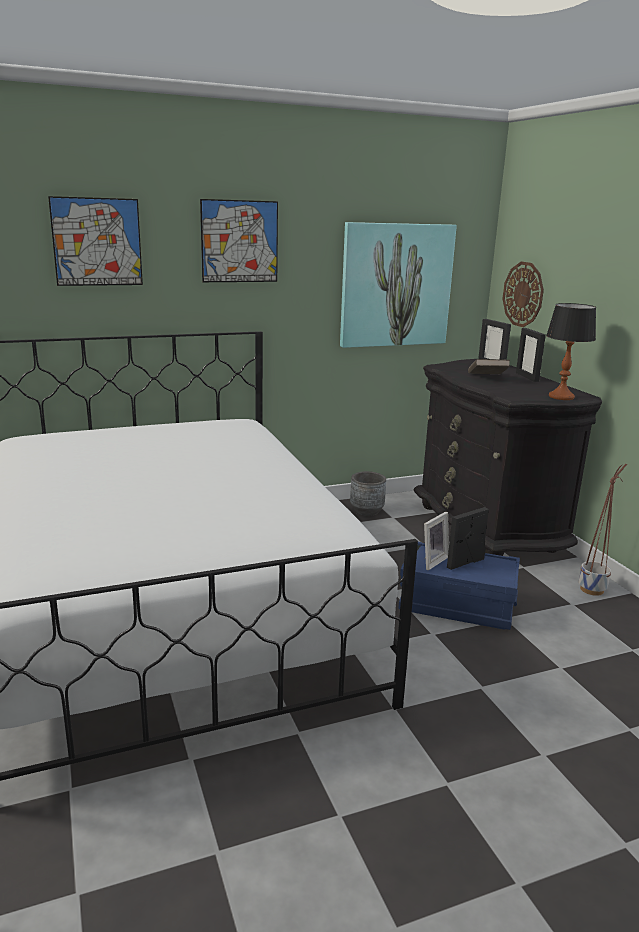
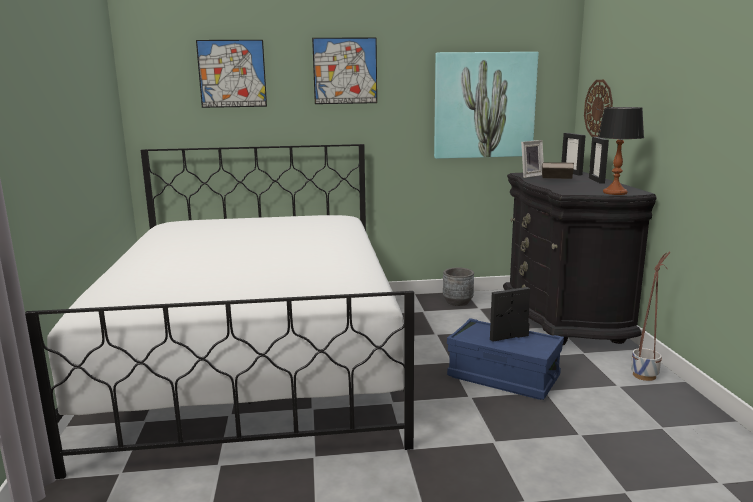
camera: 15 degrees right, 5 degrees down
(431, 560) = (479, 334): picture frame -> picture frame (529, 176)

